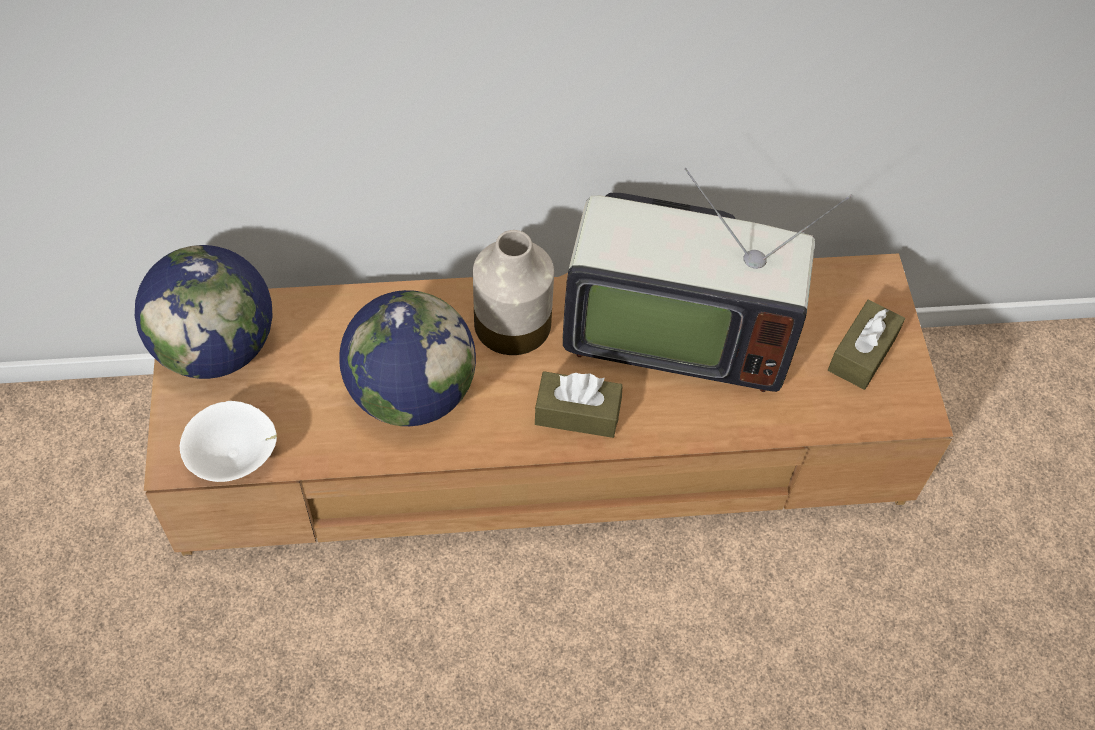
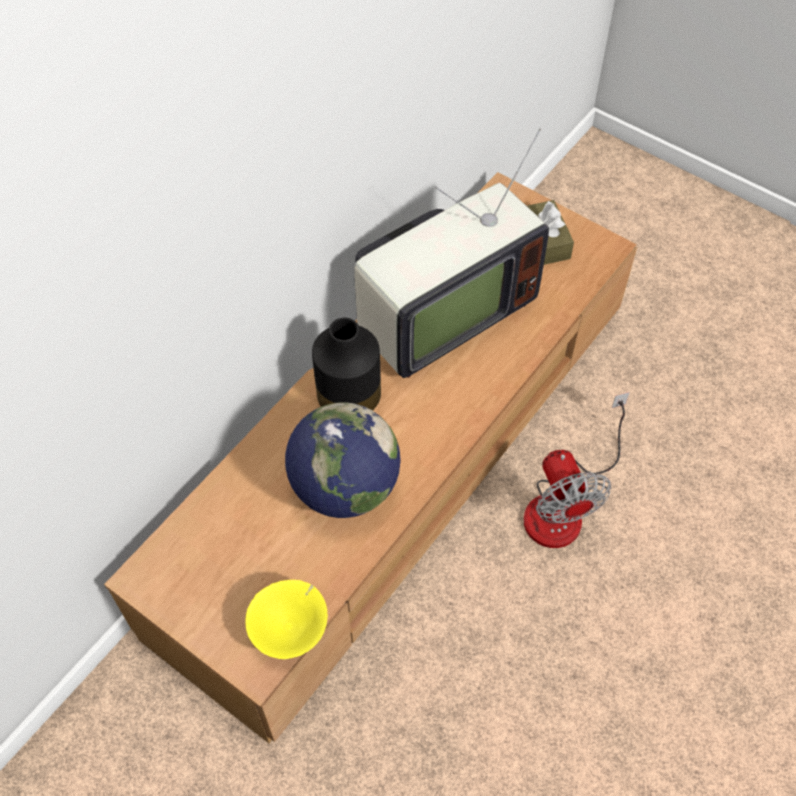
camera: 45 degrees left, 0 degrees up
(216, 348) = (189, 578): globe -> none
(235, 457) = (290, 628): white bowl -> yellow bowl
(512, 323) = (349, 393): beige vase -> black vase
(577, 413) = (449, 408): brown tissue box -> none
(641, 621) = (564, 504): none -> fan

